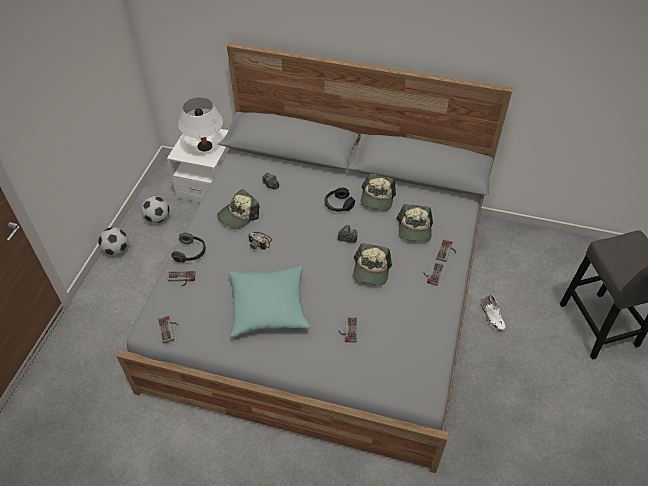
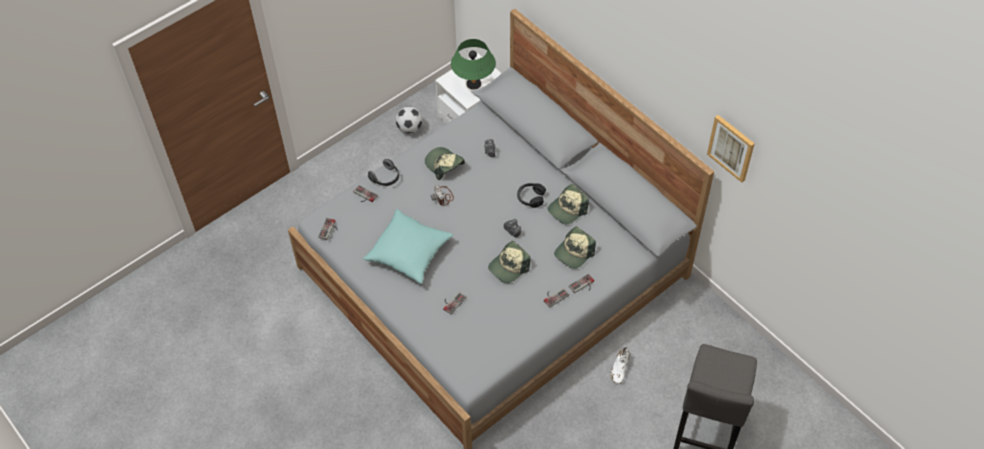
camera: 35 degrees right, 5 degrees up
(116, 250) = (359, 140): football -> none
(204, 147) = (473, 84): white table lamp -> green table lamp
(238, 215) = (444, 165): cap -> cap turned 60 degrees clockwise
(533, 49) = (731, 147): none -> picture

